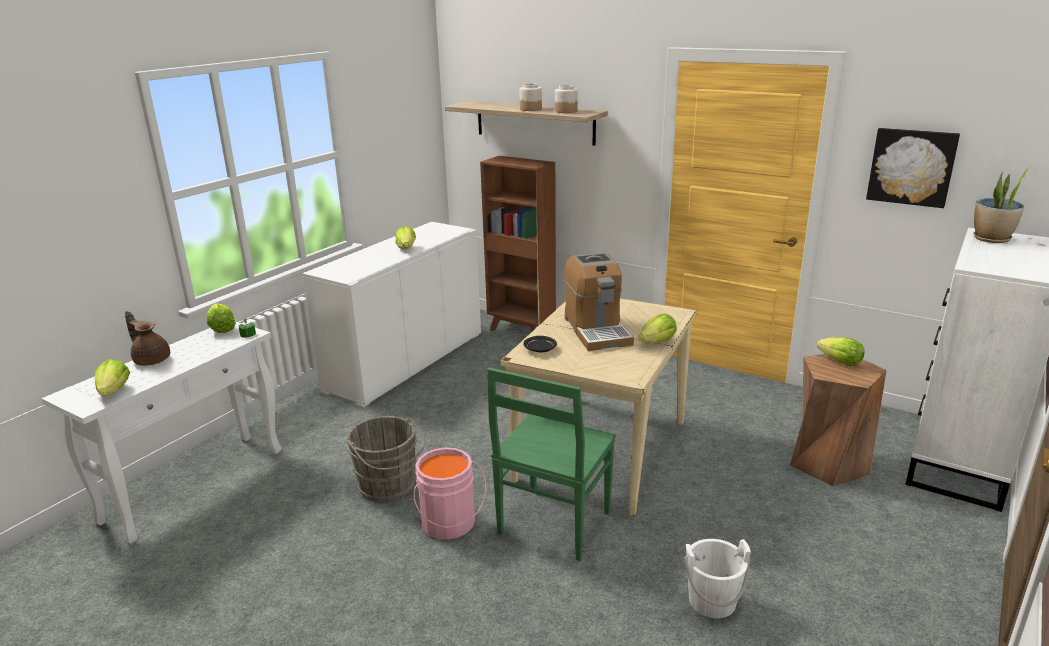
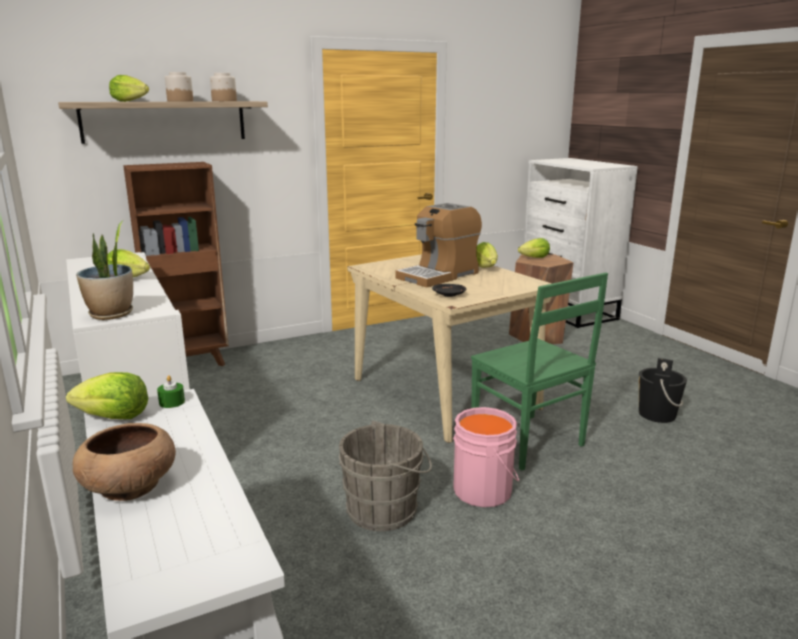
camera: 60 degrees left, 5 degrees down
(114, 391) = (213, 532): lettuce -> lettuce (129, 101)
(151, 360) = (129, 486): brown teapot -> brown bowl
(597, 330) = (439, 275): coffee machine -> coffee machine turned 120 degrees clockwise
(712, 601) = (657, 414): white bucket -> black bucket
(911, 167) = (491, 124): picture -> none
(991, 239) = (554, 161): potted plant -> potted plant (111, 314)

